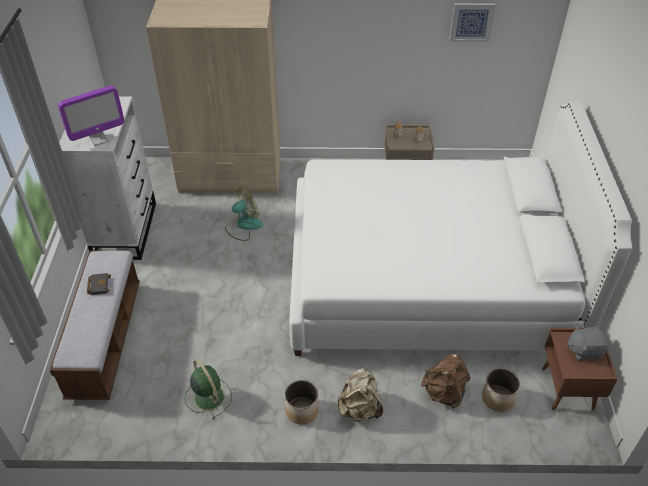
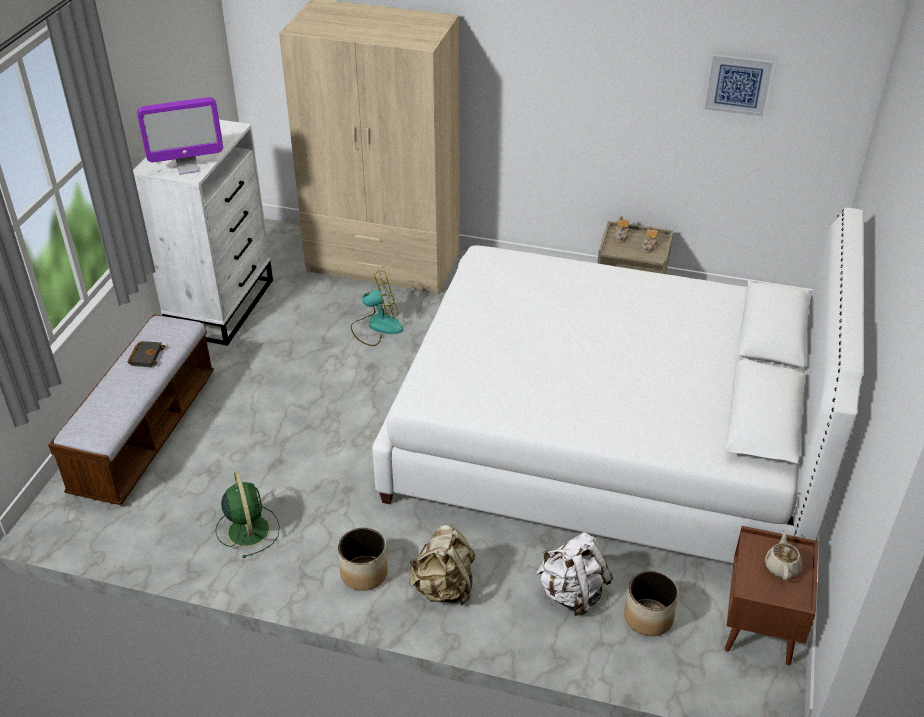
camera: 15 degrees right, 5 degrees down
(444, 393) = (572, 593): brown backpack -> white backpack
(584, 350) = (781, 566): grey plush toy -> beige teapot

